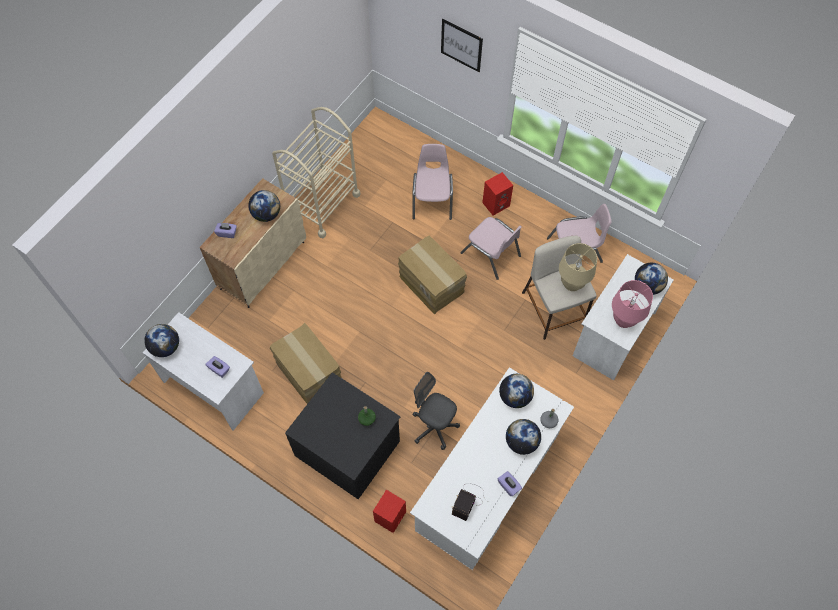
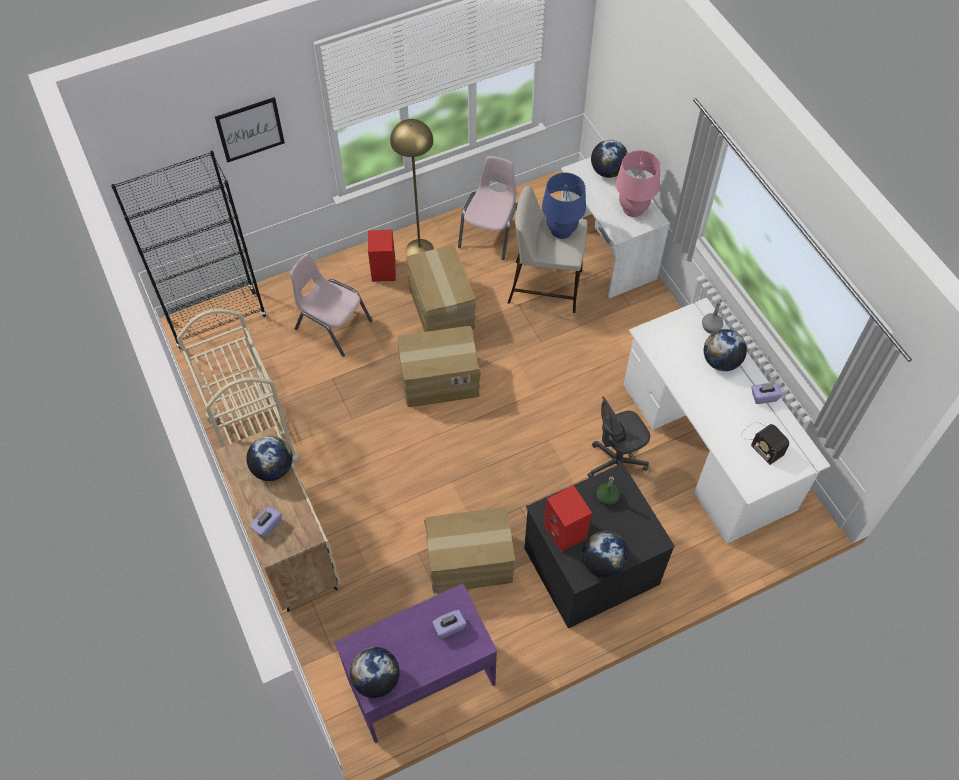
camera: 60 degrees left, 5 degrees down
(213, 386) = (420, 681): white desk -> purple desk
(390, 517) = (698, 561): red speaker -> red speaker (566, 532)
(394, 136) = (217, 319): none -> black bookcase
(491, 254) = (442, 306): pink chair -> cardboard box
(514, 396) = (666, 341): globe -> globe (602, 563)
(528, 215) = (419, 249): none -> yellow floor lamp
(572, 283) = (561, 230): beige table lamp -> blue table lamp

